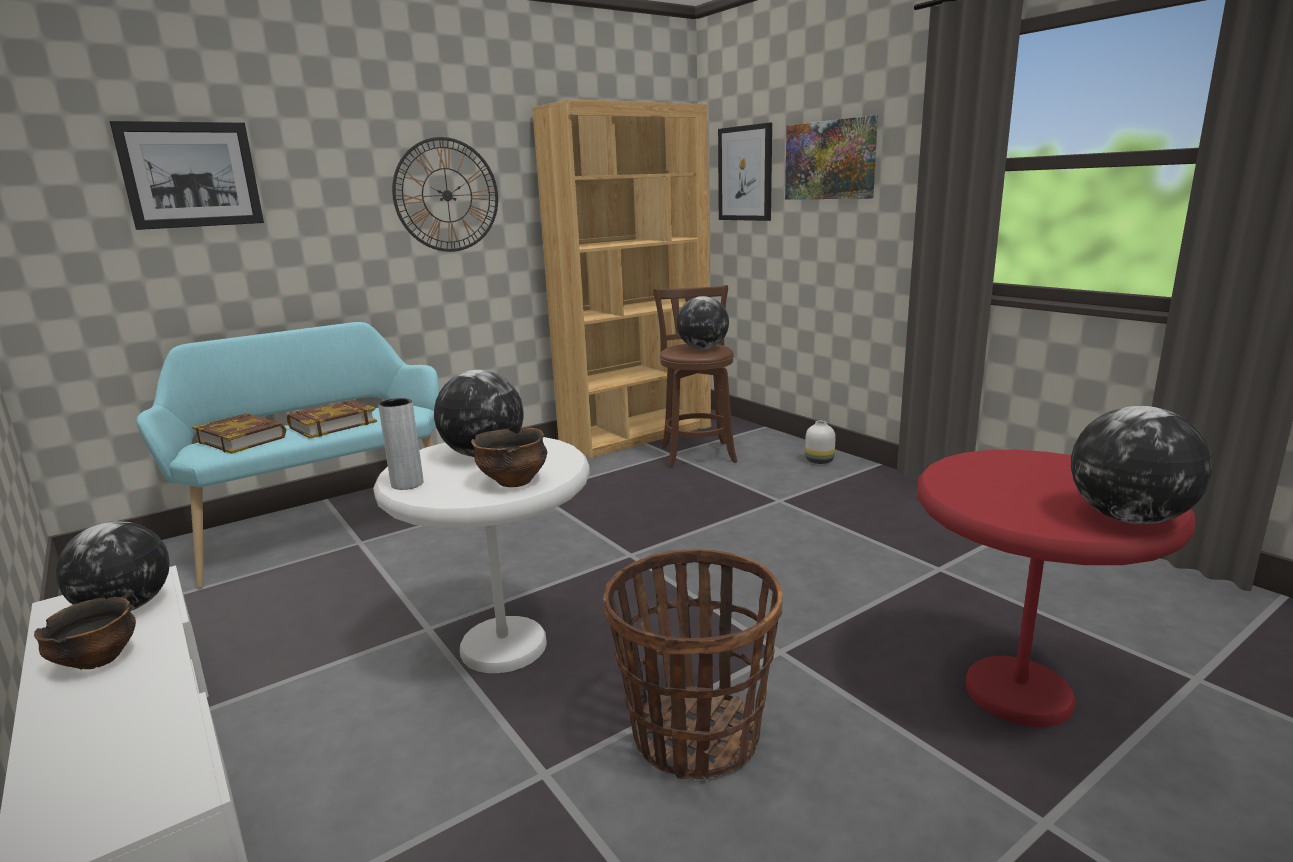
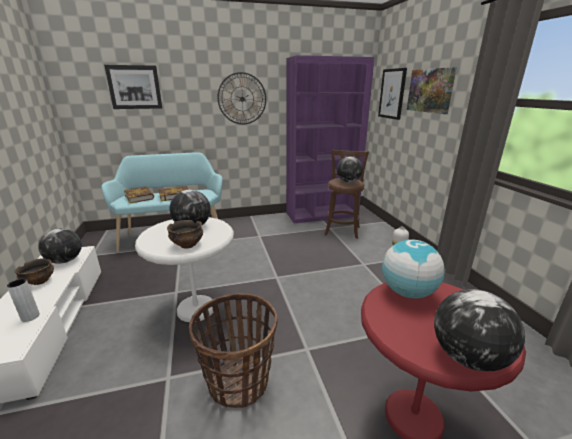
camera: 20 degrees right, 5 degrees up
(407, 484) = (149, 236): grey vase -> grey vase (30, 317)
(636, 434) = (322, 214): brown bookcase -> purple bookcase
(976, 469) = (407, 292): none -> globe

